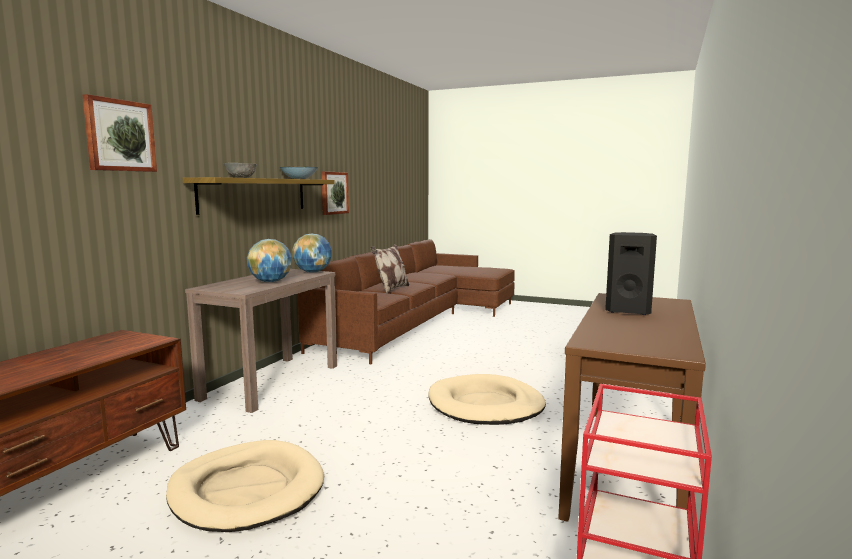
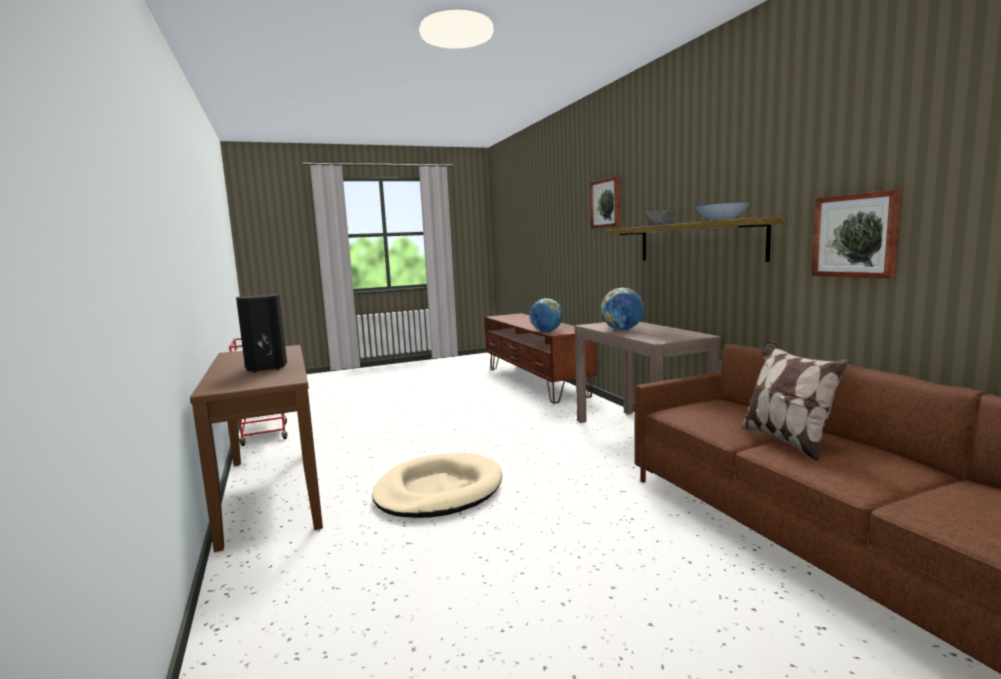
camera: 135 degrees right, 0 degrees up
(247, 490) = (477, 409): beige dog bed -> none
(313, 272) = (664, 339): globe -> globe (546, 331)

